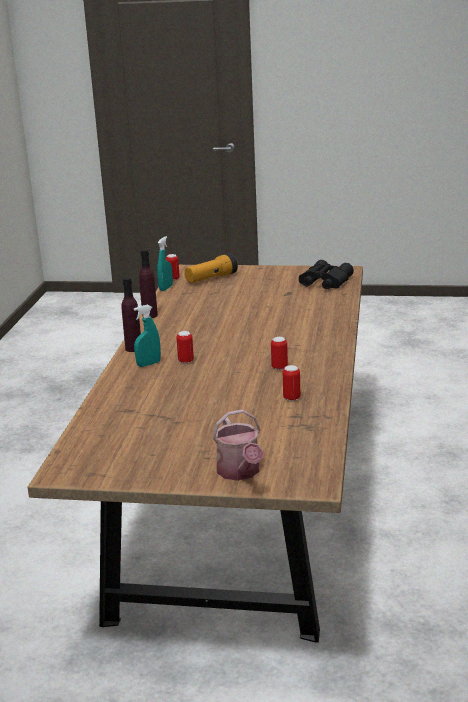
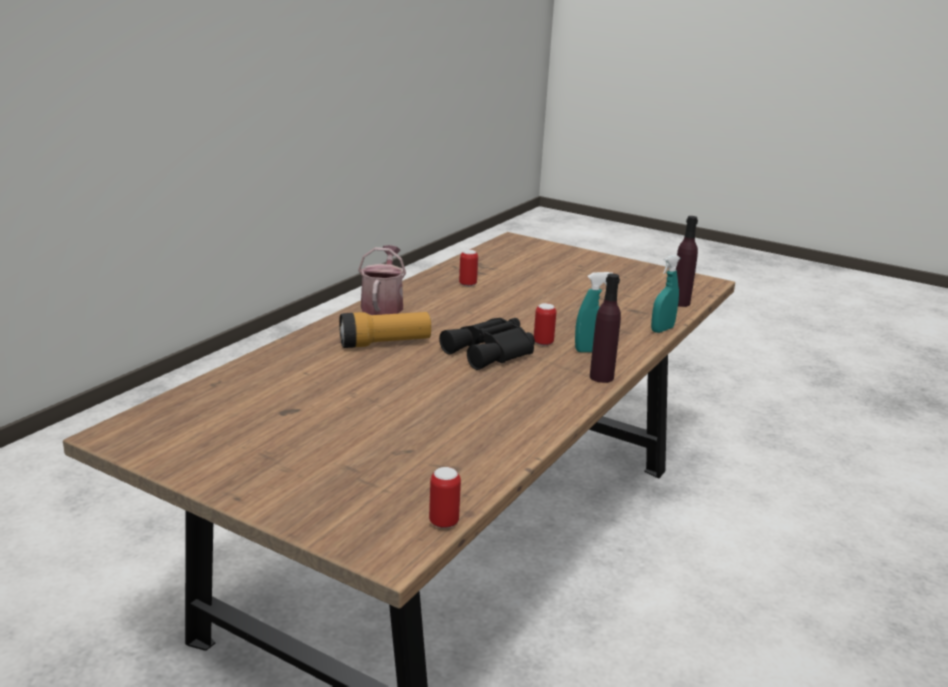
camera: 160 degrees left, 0 degrees up
(150, 315) = (549, 430): purple bottle -> purple bottle (680, 303)
(166, 288) = (479, 495): turquoise spray bottle -> turquoise spray bottle (662, 330)
(211, 279) = (368, 495): flashlight -> flashlight (385, 343)
(240, 472) = (561, 254): watering can -> watering can (383, 305)
(279, 367) = (445, 311): can -> none
(324, 282) = (198, 417): black binoculars -> black binoculars (491, 352)

